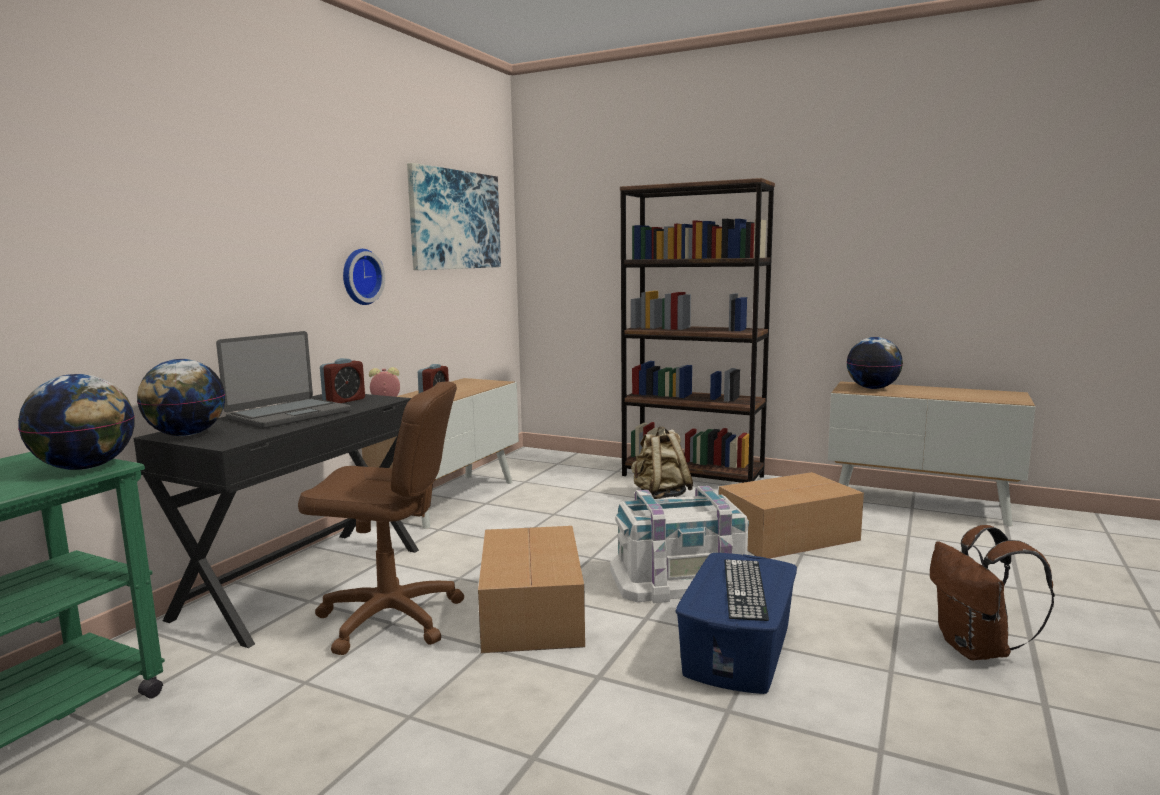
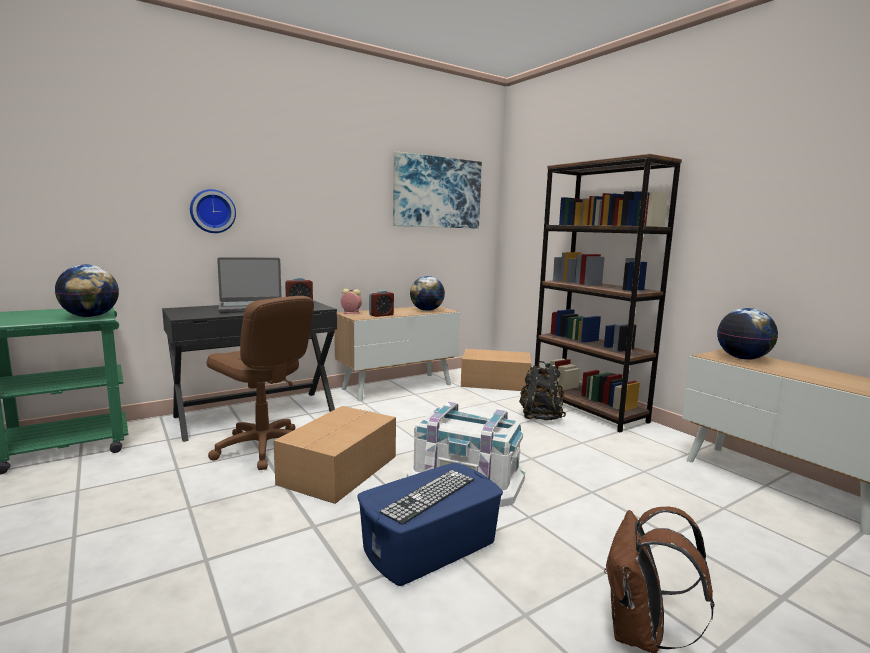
camera: 30 degrees right, 0 degrees up
(186, 435) = (182, 310): globe -> globe (426, 310)
(360, 277) = (344, 227): wall clock -> wall clock (212, 211)
(660, 495) = (540, 417): beige backpack -> black backpack
(790, 536) = (602, 475): cardboard box -> cardboard box (496, 382)

